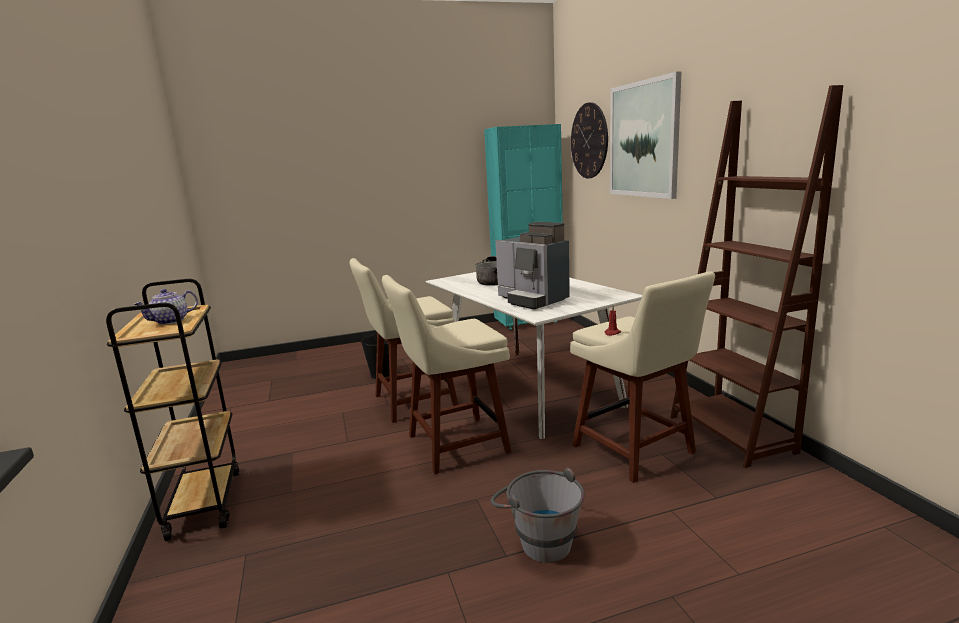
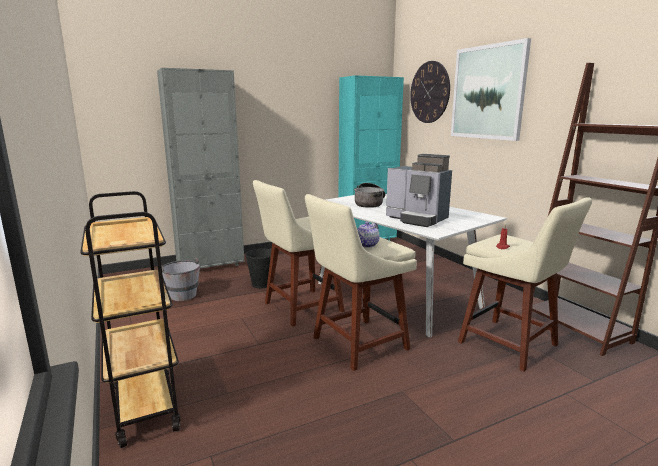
camera: 10 degrees left, 0 degrees up
(170, 321) = (127, 231): teapot -> teapot (367, 245)
(337, 353) = (211, 265): none -> grey cabinet
(538, 539) = (473, 424): grey bucket -> grey bucket (180, 294)

